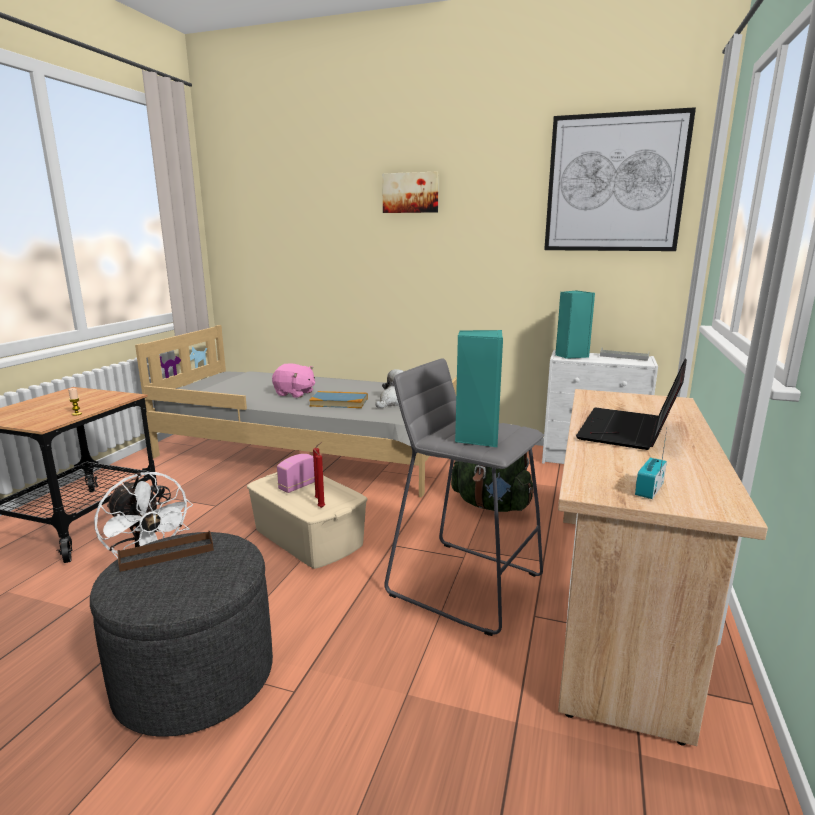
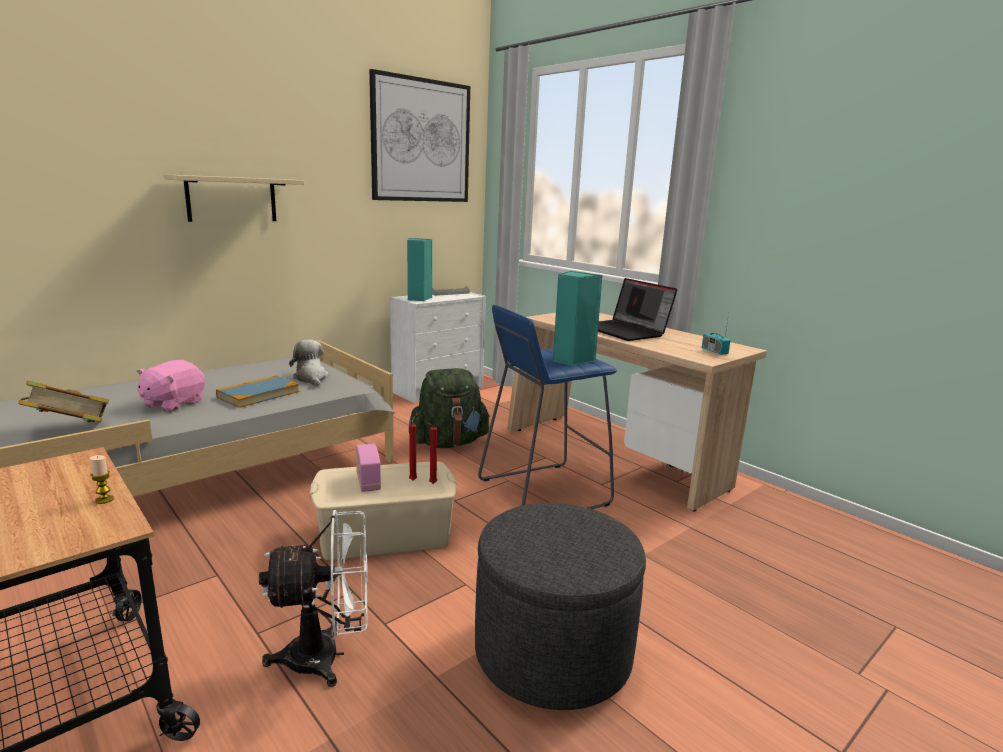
camera: 60 degrees left, 0 degrees up
(167, 554) = (530, 540): brown tray -> none
(231, 393) = (70, 431): none -> book
(295, 394) = (173, 403): pink plush toy -> pink plush toy turned 150 degrees clockwise
(411, 193) = (222, 127): picture -> none
(413, 251) = (232, 199): none -> beige shelf
(464, 583) = (542, 492): grey stool -> blue stool

